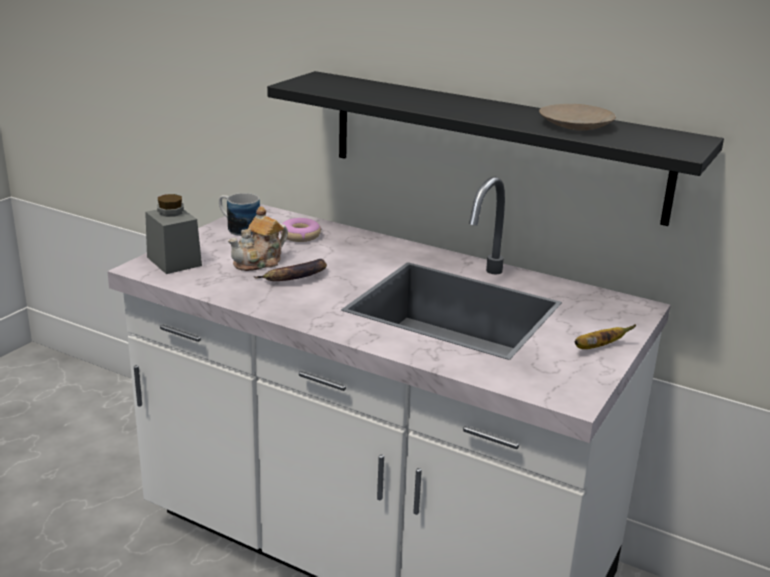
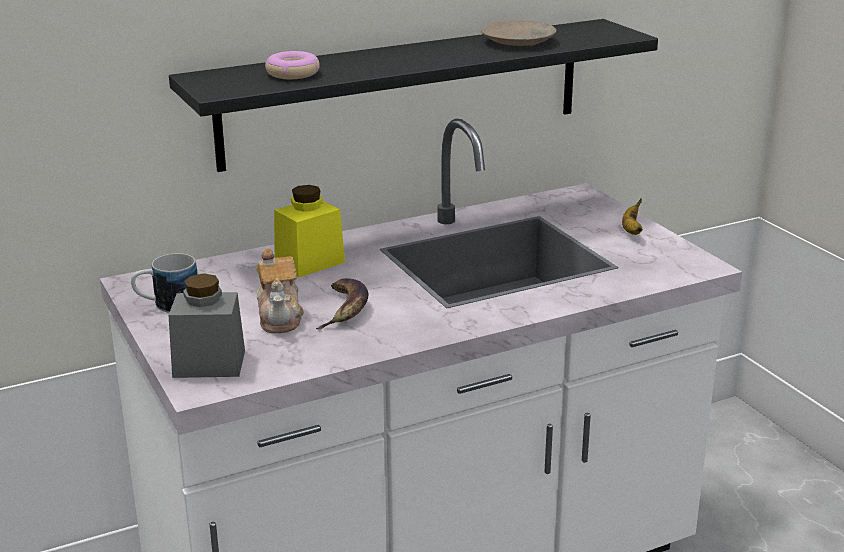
camera: 55 degrees left, 0 degrees up
(300, 236) = (241, 279): donut -> donut (292, 74)
(352, 247) = (309, 262): none -> yellow jar

